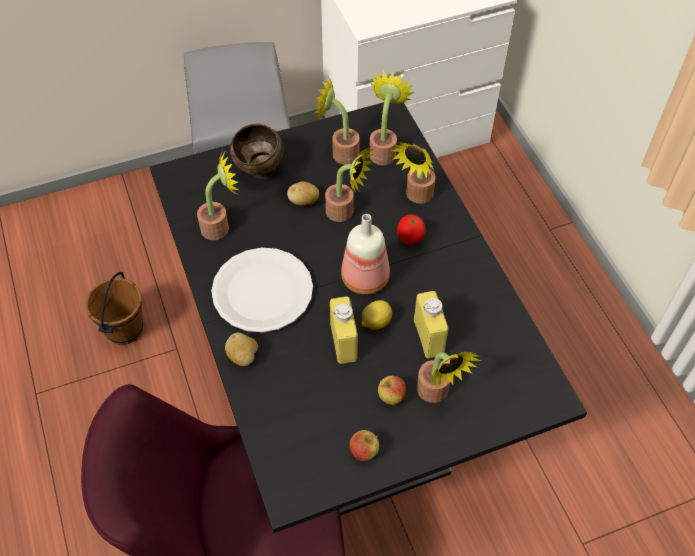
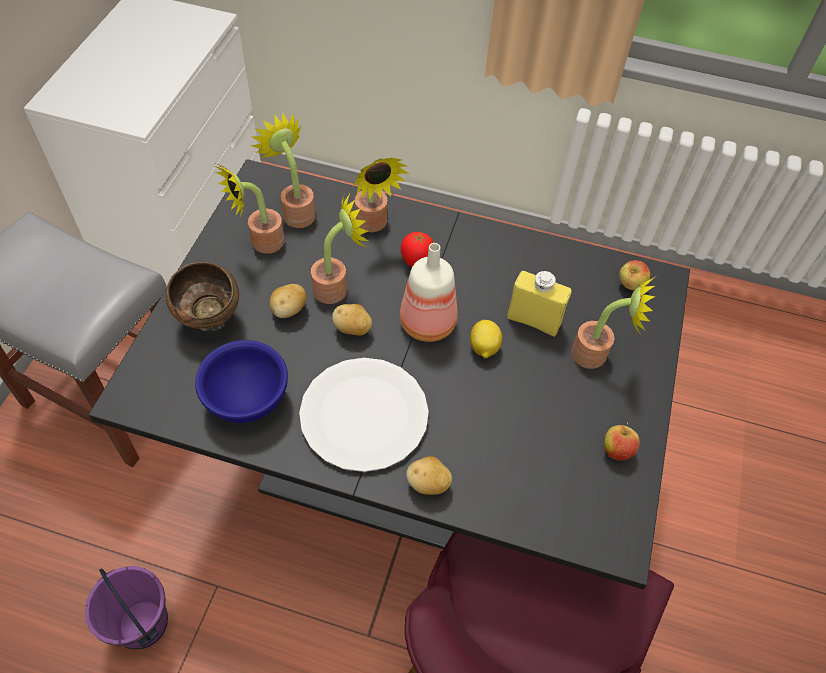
camera: 55 degrees left, 0 degrees up
(124, 329) = (142, 625): brown bucket -> purple bucket
(220, 227) = (246, 400): potted plant -> blue bowl
(321, 243) = (353, 329): none -> potato
(343, 343) = (485, 388): yellow bottle -> none
(391, 397) = (574, 390): apple -> apple (630, 286)

